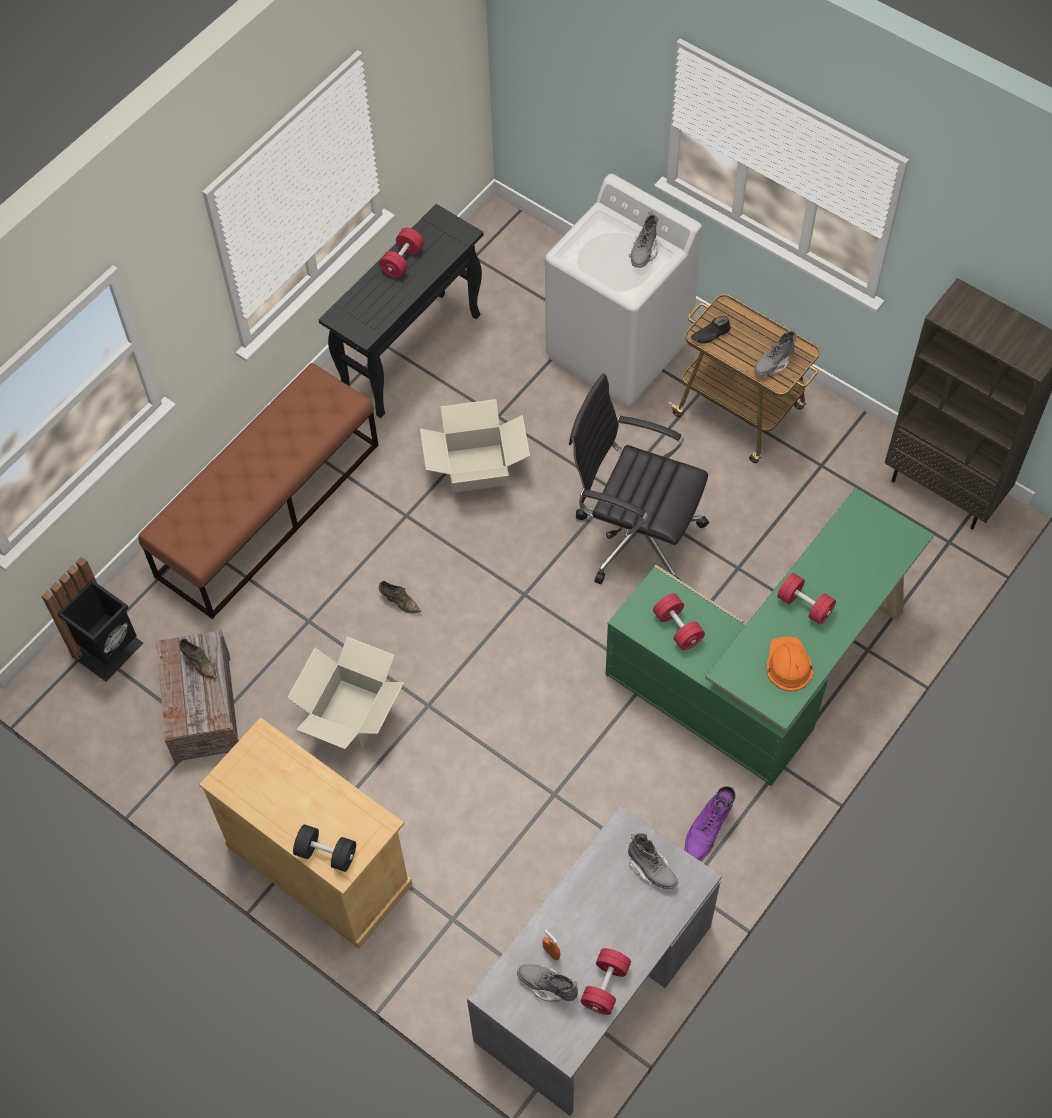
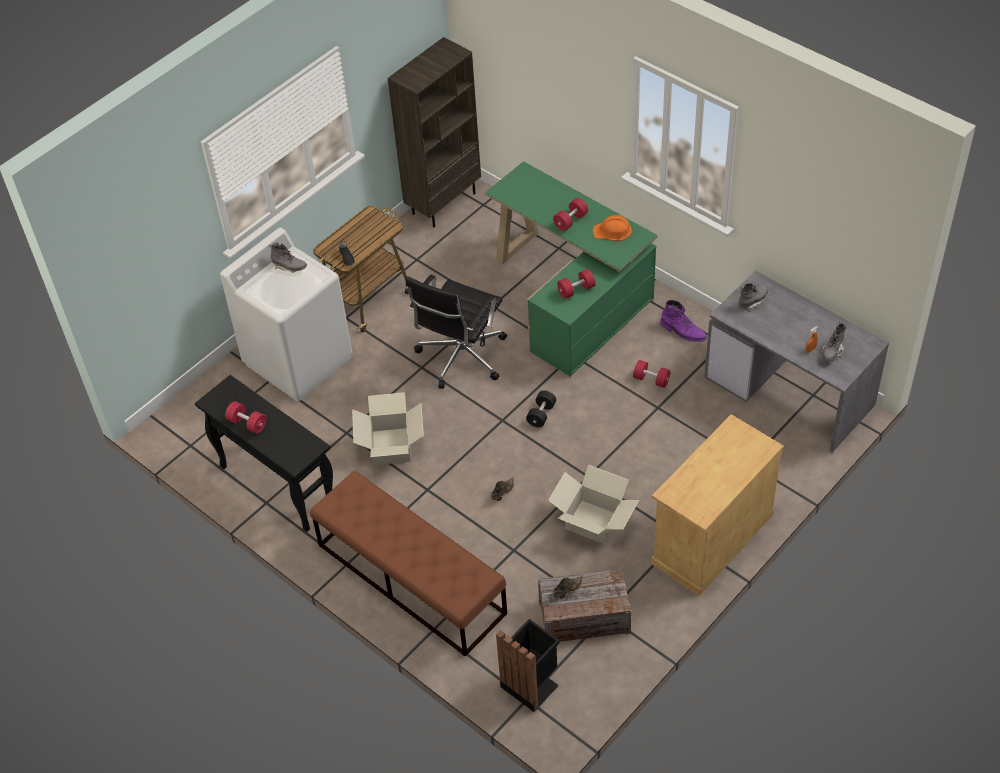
camera: 85 degrees left, 10 degrees down
(326, 853) = (755, 454): black dumbbell -> black dumbbell (541, 415)
(605, 986) = (830, 325): red dumbbell -> red dumbbell (651, 379)
(773, 364) = (377, 228): grey boot -> none

